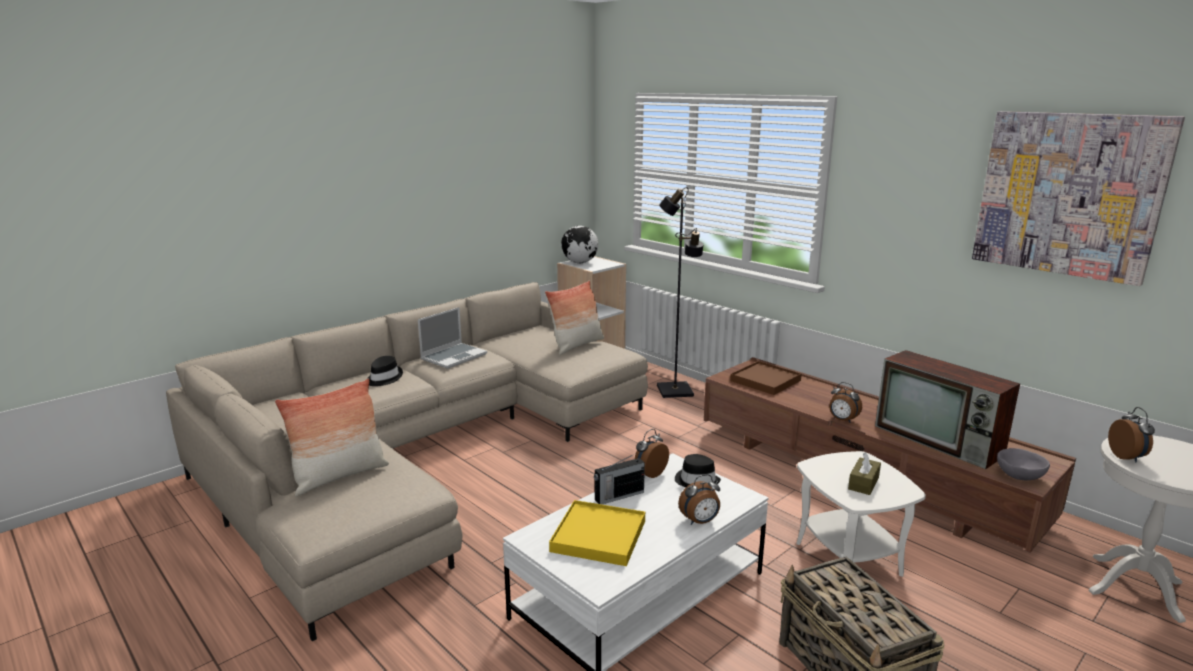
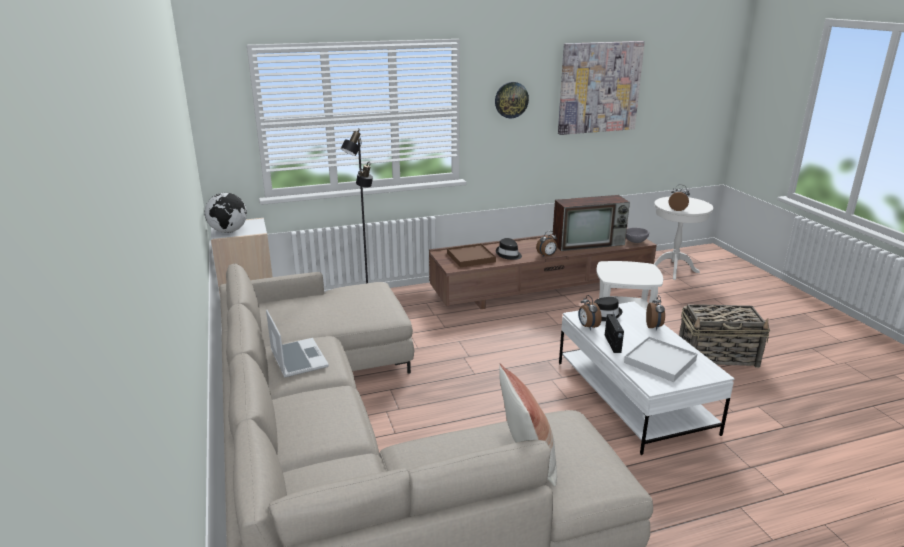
camera: 65 degrees left, 5 degrees up
(383, 378) = (313, 407): black hat -> black hat (508, 254)
(576, 345) = (339, 298): pillow -> none
(598, 536) = (659, 361): yellow tray -> white tray
(863, 483) = (635, 273): brown tissue box -> none
(901, 190) = (511, 100): none -> wall clock

